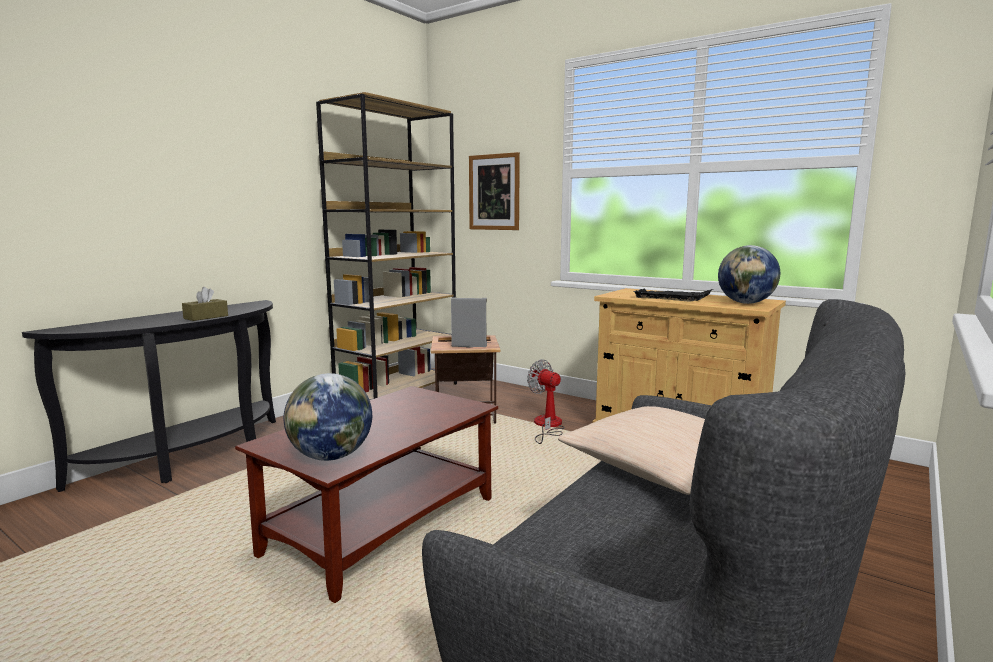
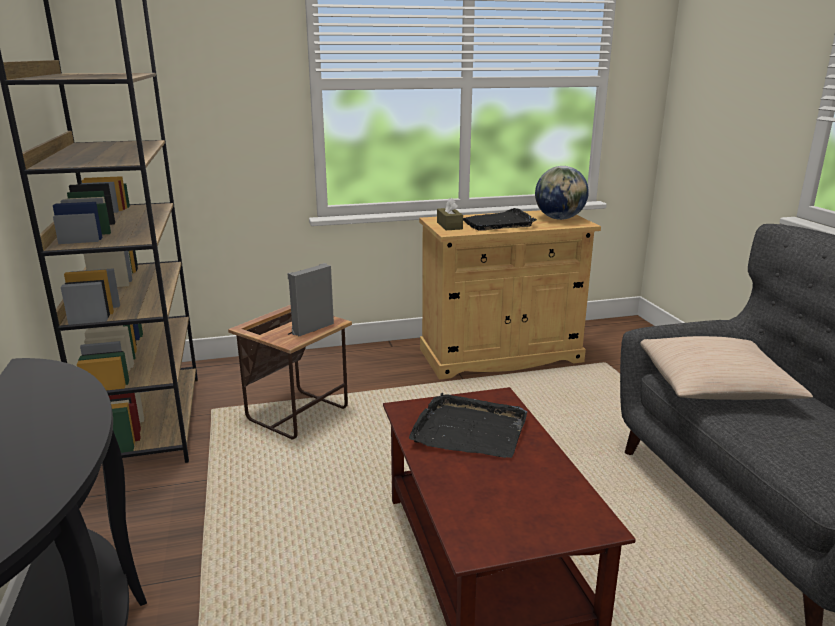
camera: 50 degrees left, 10 degrees up
(206, 317) = (81, 429): brown tissue box -> brown tissue box (449, 226)
(331, 457) = (563, 515): globe -> none
(410, 410) = (469, 430): none -> black tray
(494, 192) = (200, 107): picture -> none
(547, 426) = (391, 388): fan -> none

